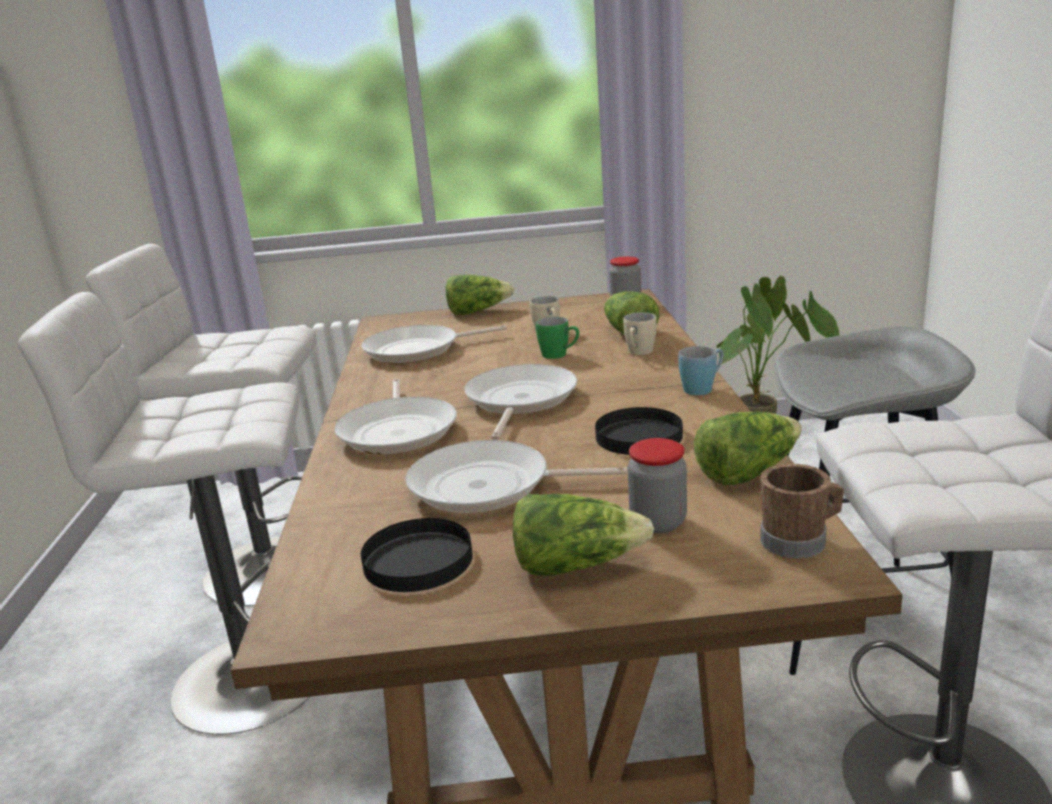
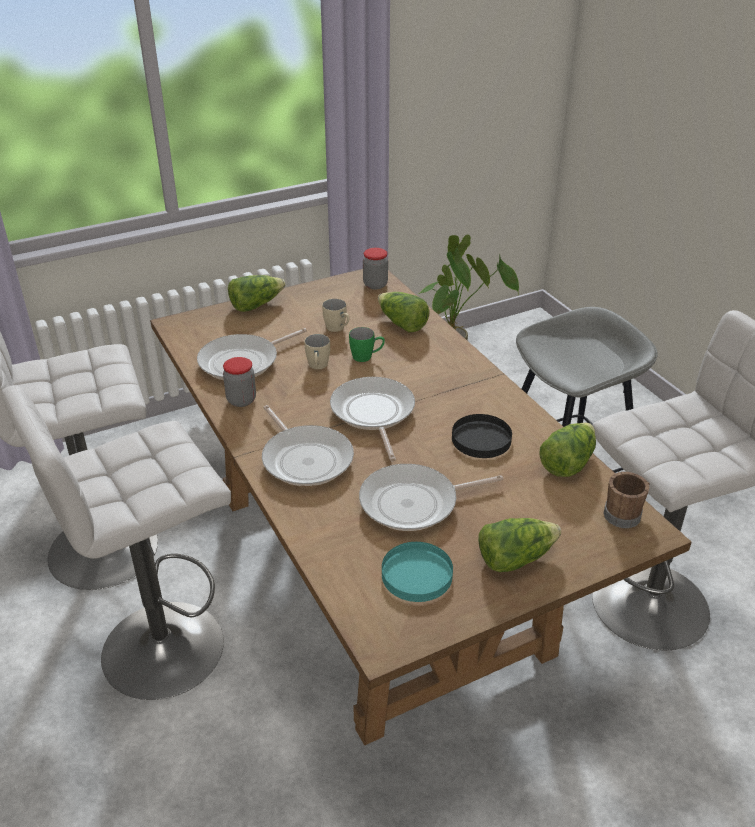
camera: 25 degrees left, 15 degrees up
(417, 561) = (417, 575): black plate -> turquoise plate
(639, 353) = (425, 348): beige mug -> beige mug (318, 367)
(658, 522) = (540, 514): jar -> jar (241, 400)
(703, 388) = (494, 383): blue mug -> none

